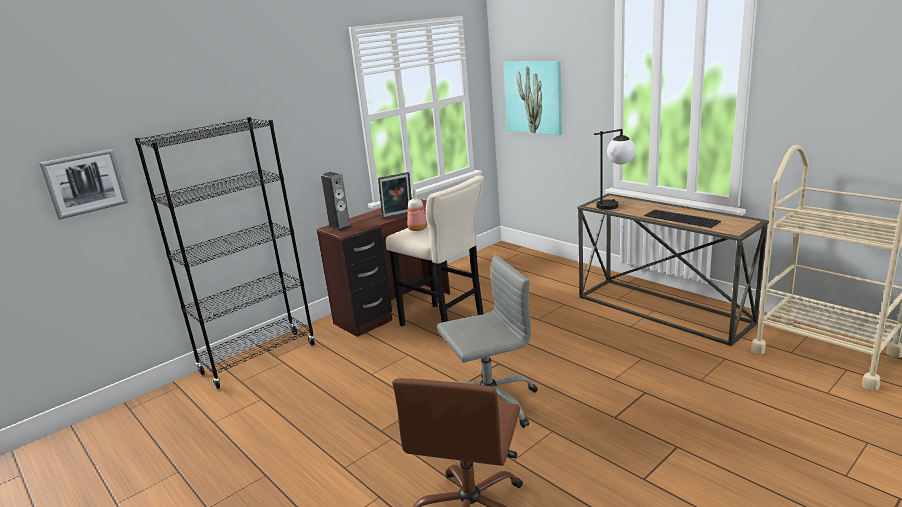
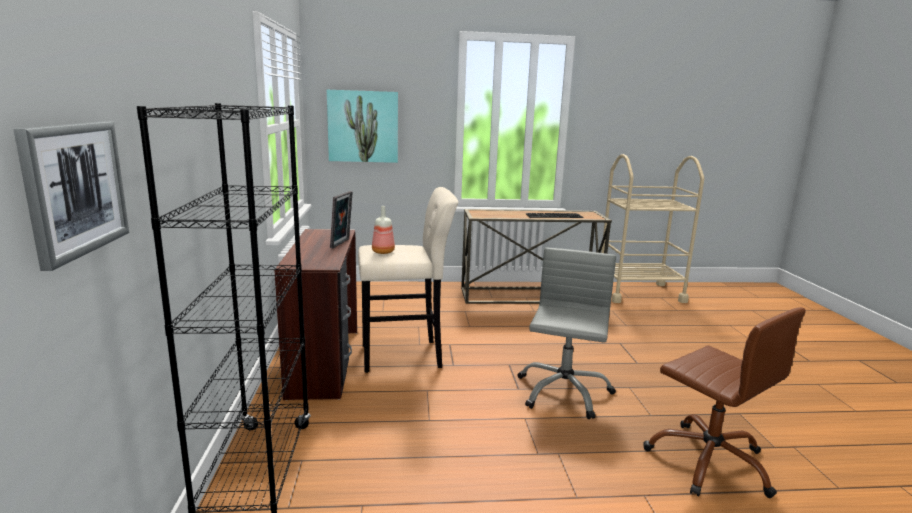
camera: 55 degrees left, 5 degrees down
(339, 227) = (303, 262): speaker -> none
(615, 205) = (491, 214): table lamp -> none

